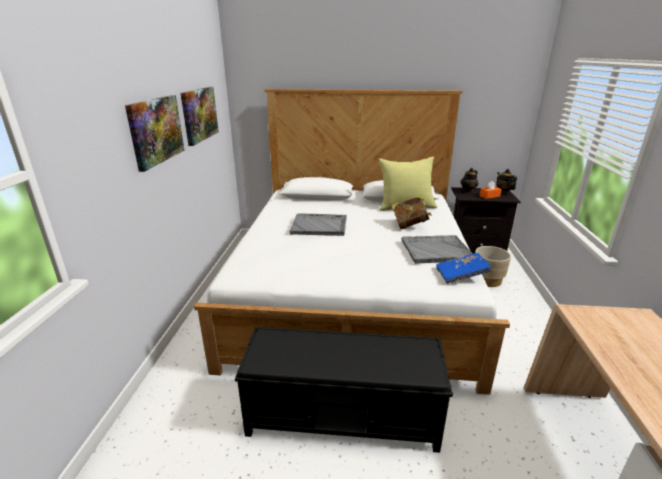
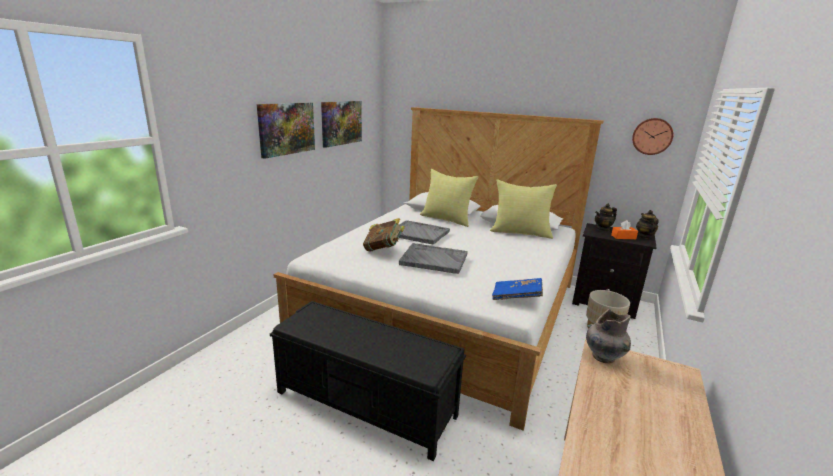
camera: 20 degrees right, 5 degrees down
(330, 204) = (447, 219): none -> yellow pillow
(410, 225) = (507, 248): book -> book (383, 249)
(435, 250) = (511, 272): grey tray -> grey tray (433, 259)
(502, 102) = (652, 136): none -> wall clock
(584, 318) = (603, 357): none -> grey vase

